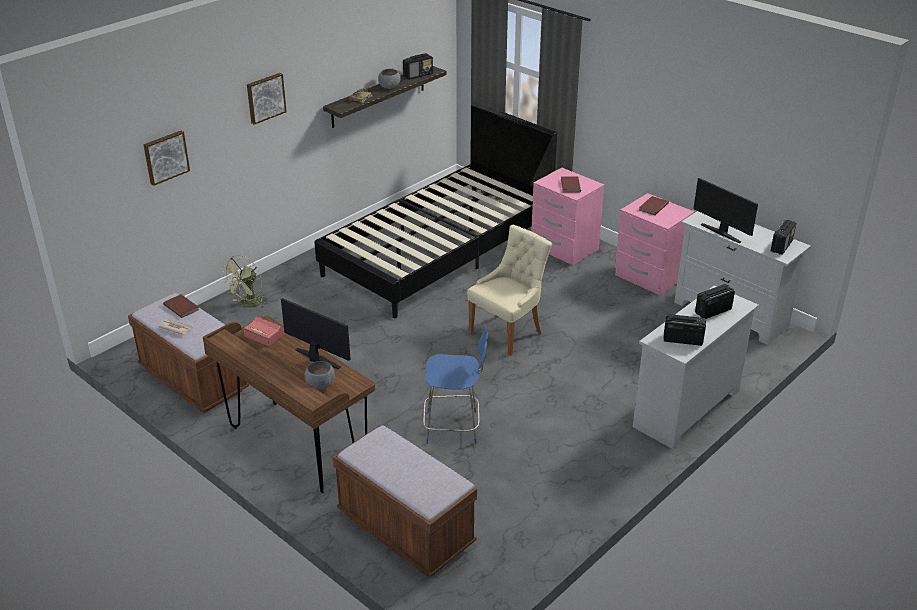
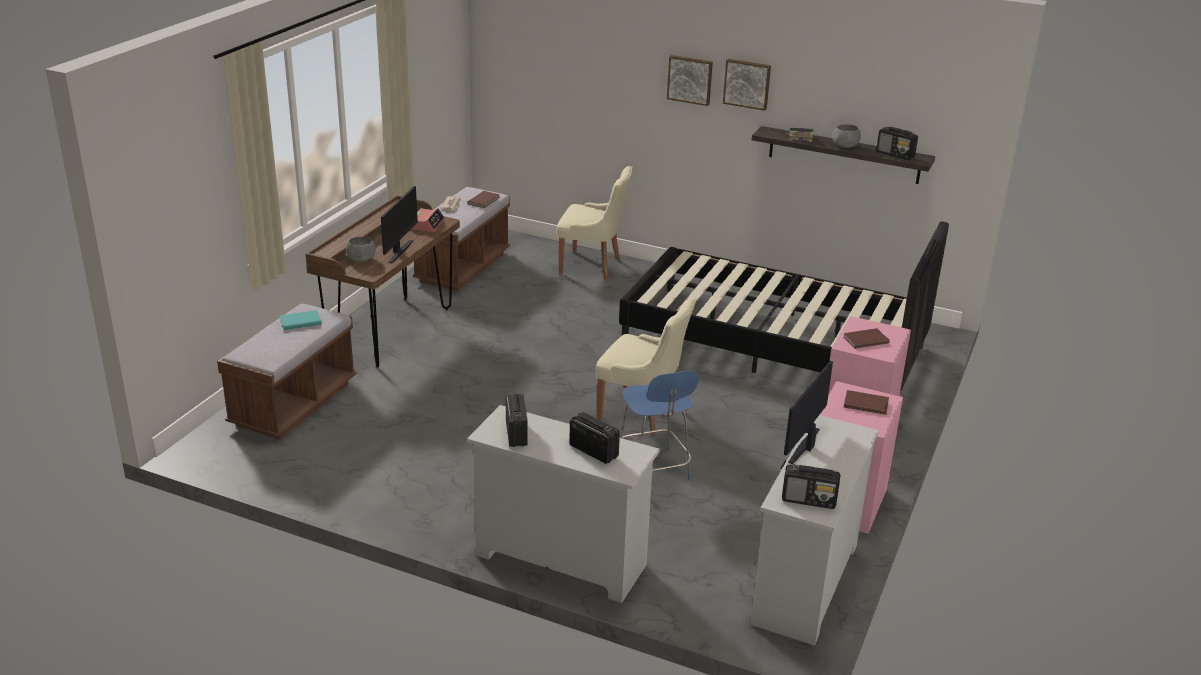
camera: 70 degrees right, 5 degrees down
(165, 157) = (572, 82): picture -> picture (747, 84)
(248, 304) = (592, 266): green fan -> beige chair
(383, 456) = (299, 321): none -> turquoise book
(454, 427) = (453, 405): blue chair -> blue chair (653, 470)

